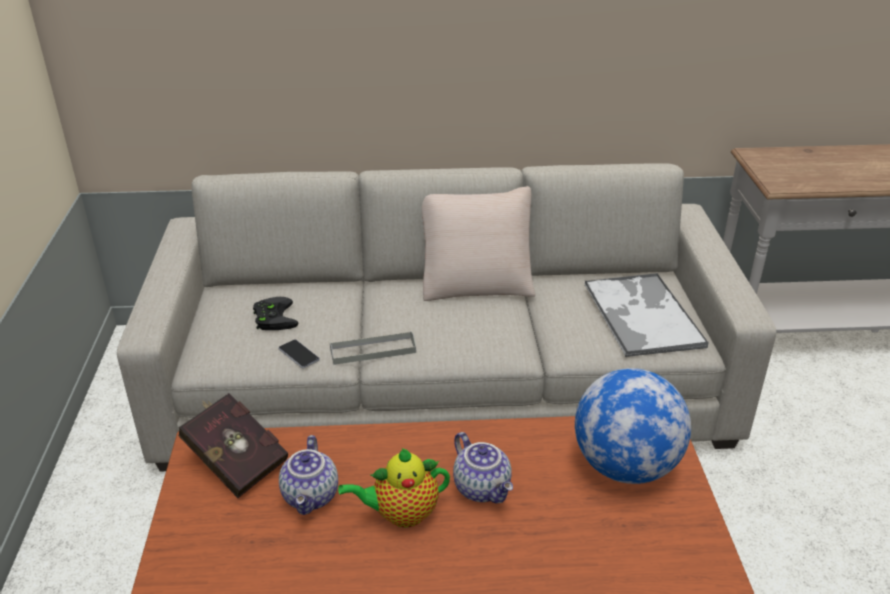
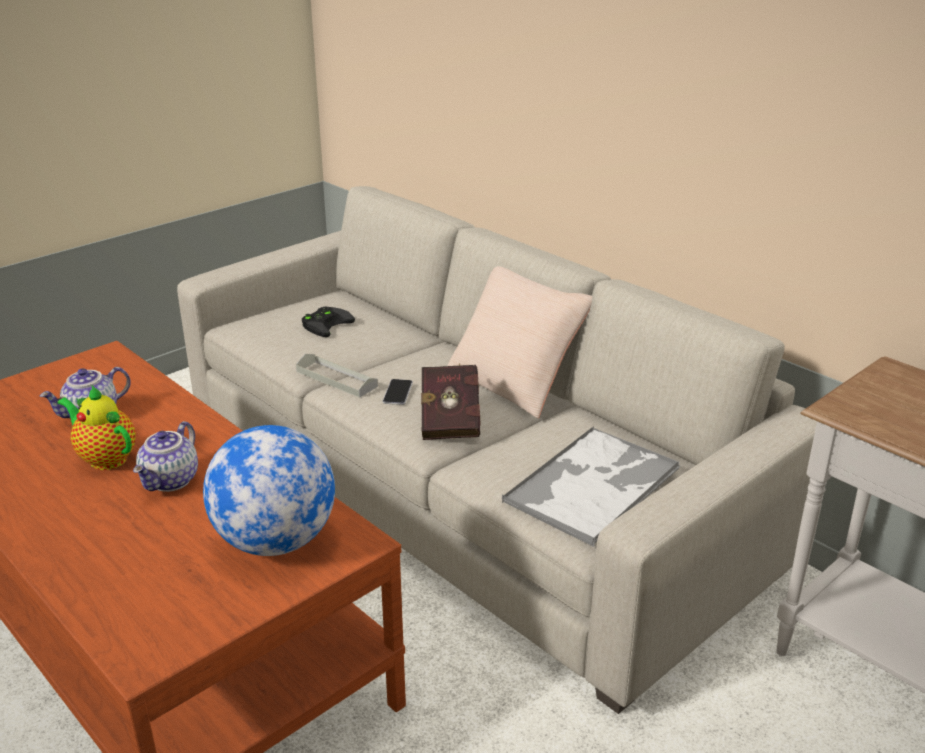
camera: 50 degrees right, 5 degrees down
(235, 460) = (105, 372): red book -> red book (451, 419)
(298, 354) = (291, 353): phone -> phone (397, 393)

